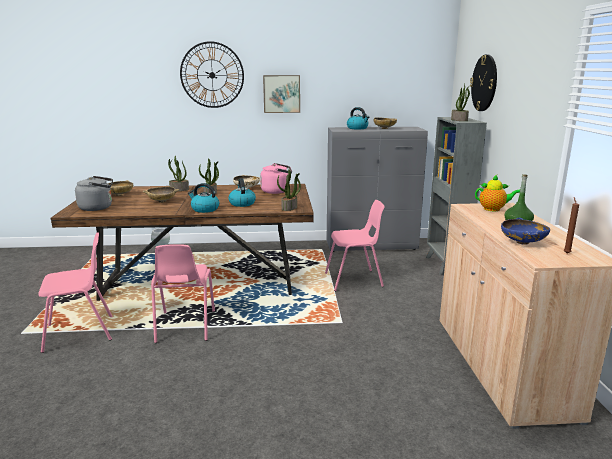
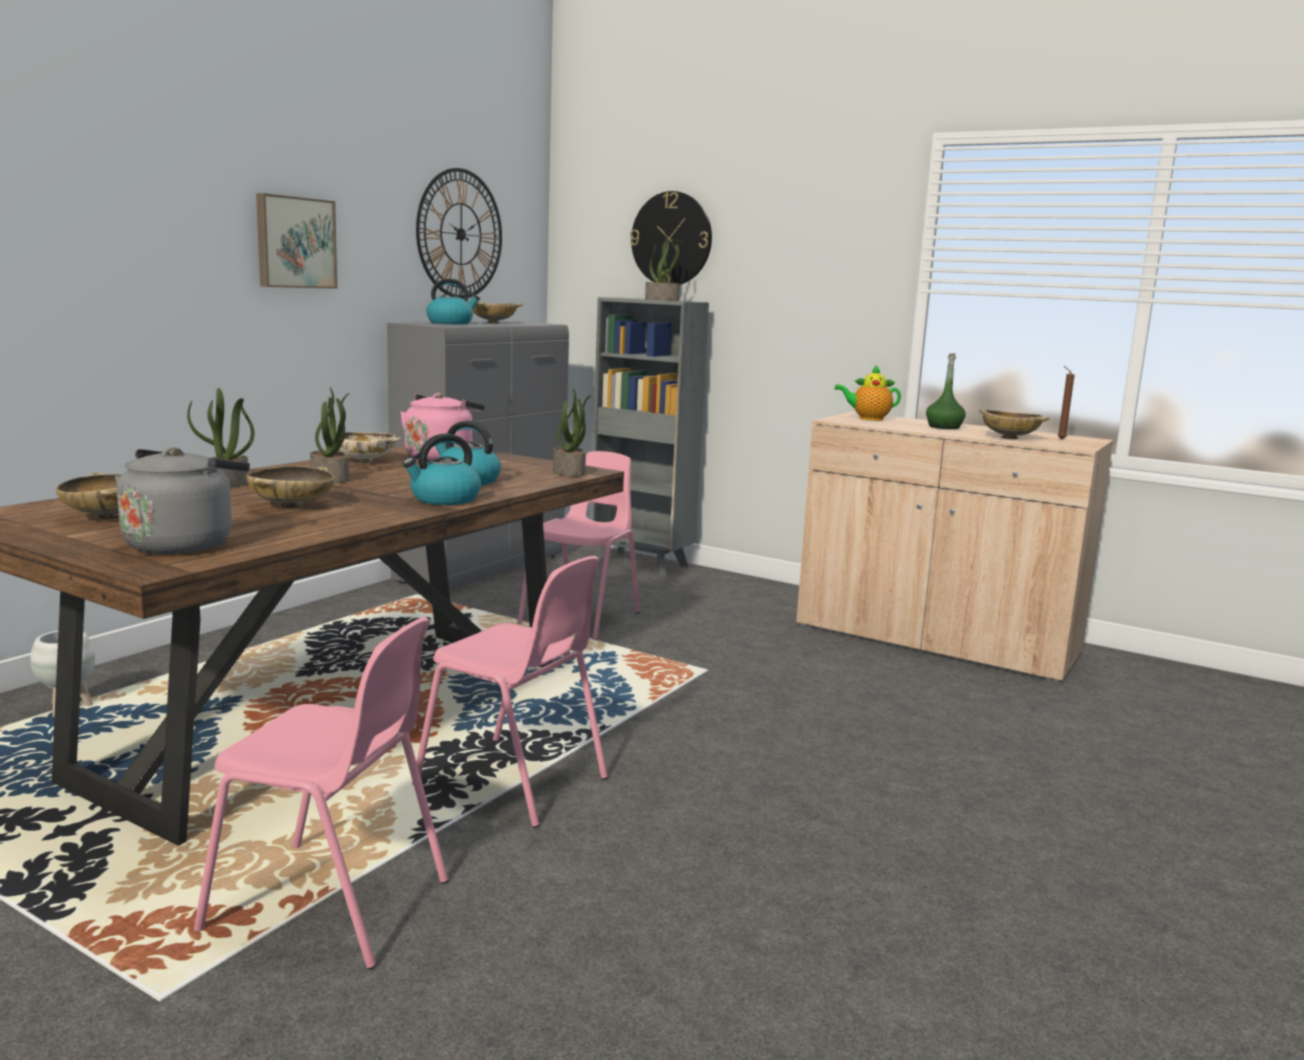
camera: 55 degrees left, 5 degrees down
(80, 333) = (330, 906): pink chair -> pink chair turned 90 degrees clockwise
(212, 75) = (138, 180): wall clock -> wall clock (460, 234)
(493, 209) = (868, 419): teapot -> teapot turned 135 degrees counterclockwise
(523, 242) = (1009, 438): blue bowl -> beige bowl

